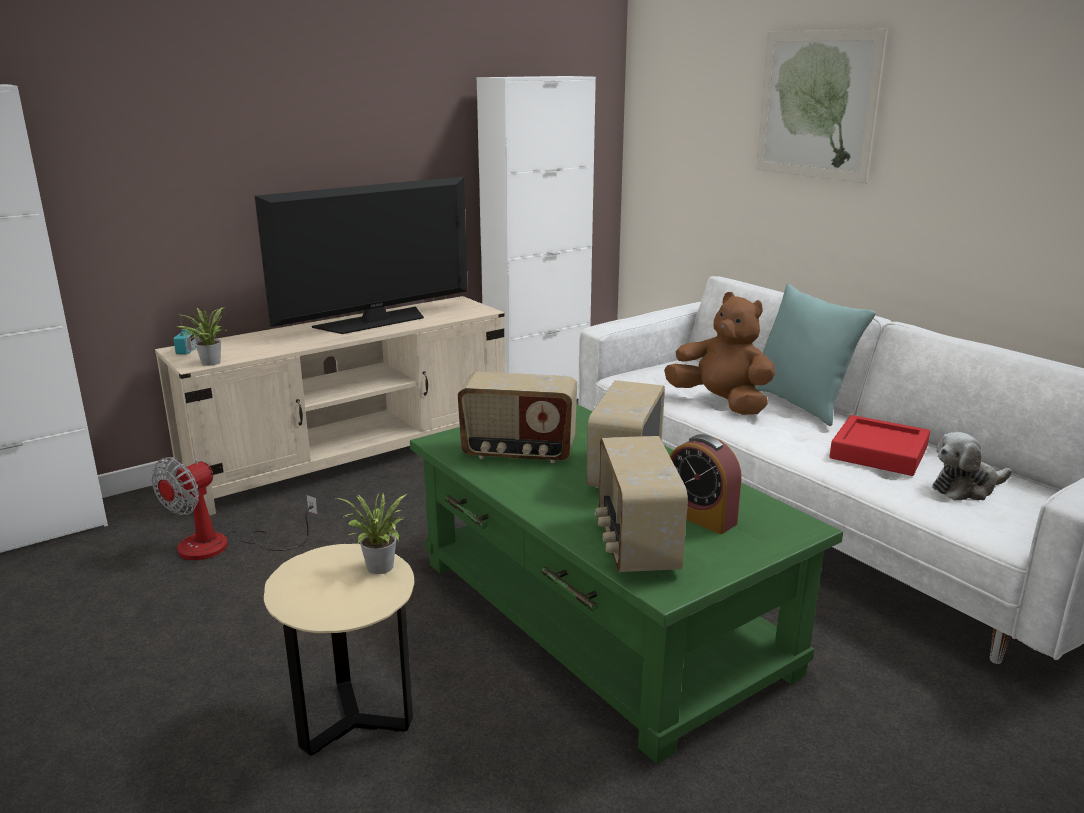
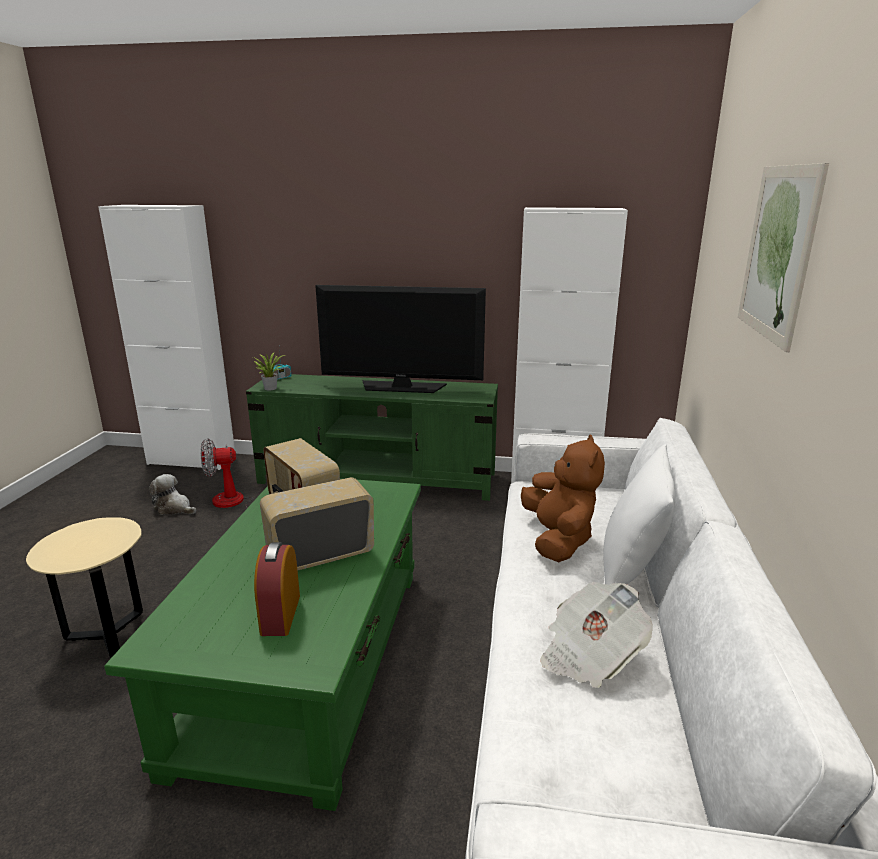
camera: 45 degrees right, 0 degrees up
(353, 456) = (378, 478): beige tv stand -> green tv stand
(379, 569) = (111, 545): potted plant -> none
(635, 544) = (204, 608): radio -> none
(802, 404) = (631, 573): turquoise pillow -> white pillow
(878, 453) = (590, 655): red tray -> newspaper
(966, 488) = (601, 744): plush toy -> plush toy (174, 508)

